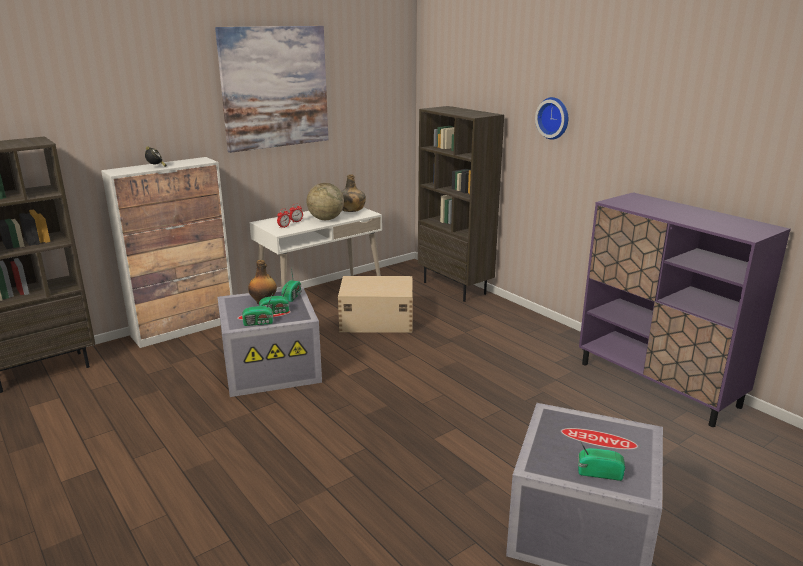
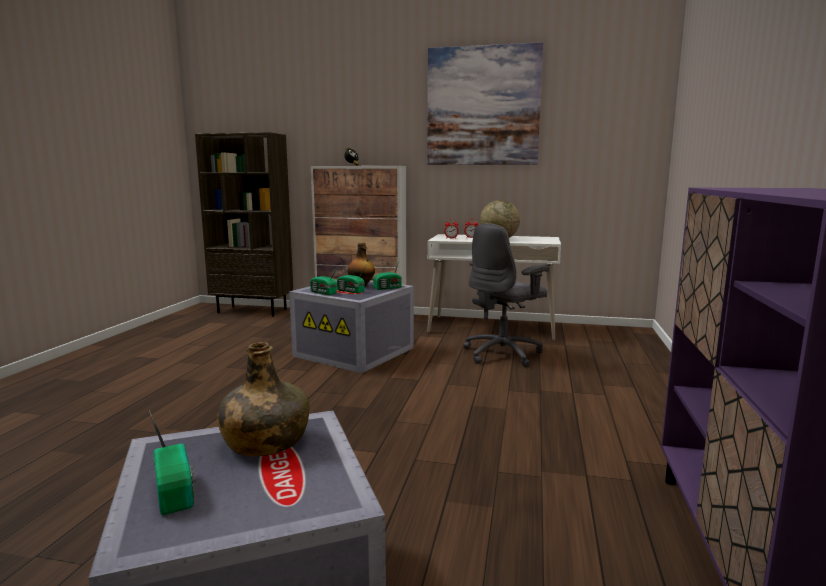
camera: 50 degrees right, 10 degrees down
(350, 209) = (542, 239): green bottle -> green bottle (265, 442)
(376, 320) = (503, 354): beige storage box -> grey office chair
(455, 288) = (647, 359): brown bookcase -> none
(554, 118) = (754, 96): wall clock -> none

